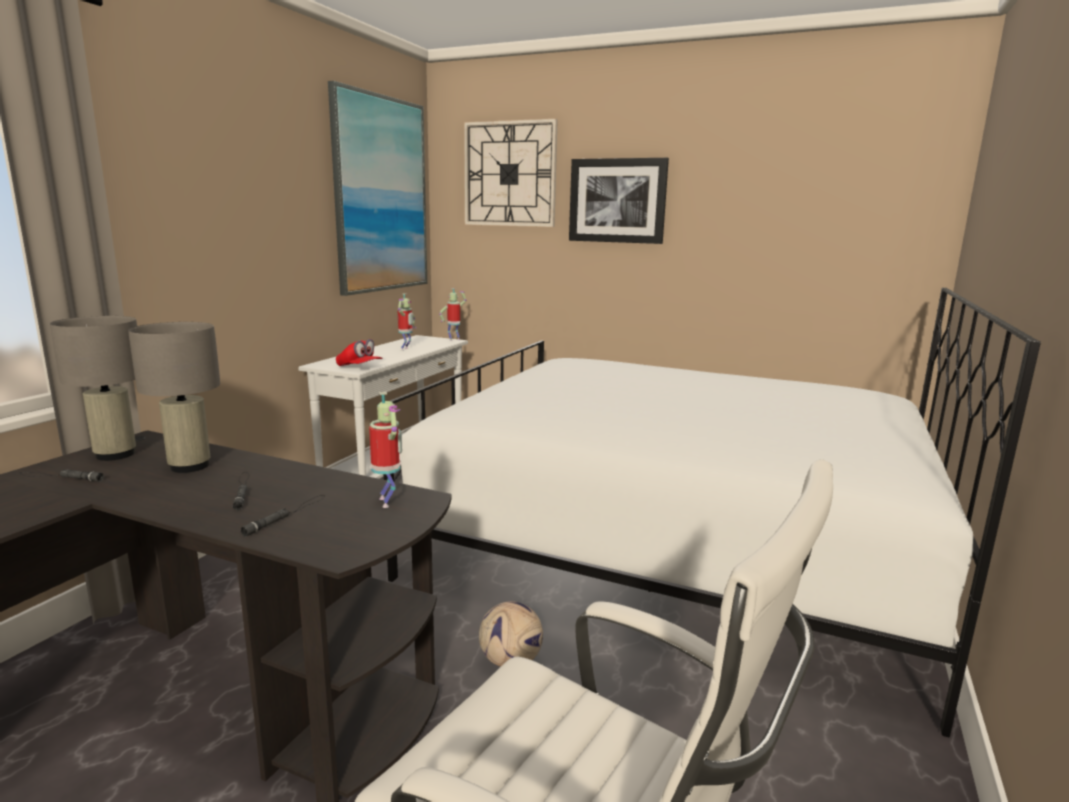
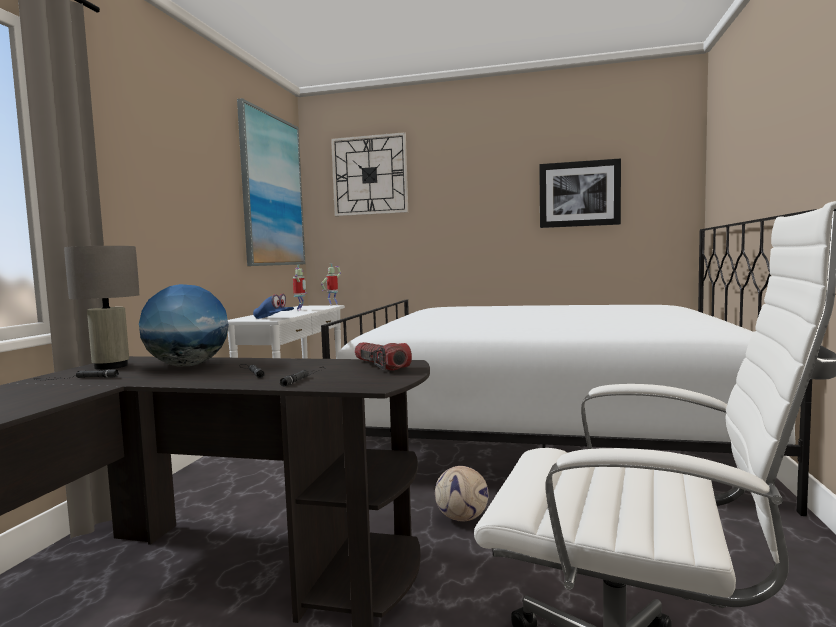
camera: 10 degrees left, 10 degrees down
(189, 466) = (187, 365): grey table lamp -> globe
(359, 368) = (274, 318): red cap -> blue cap
(388, 502) = (380, 366): toy robot -> flashlight
(617, 201) = (456, 189): picture -> picture (579, 194)

